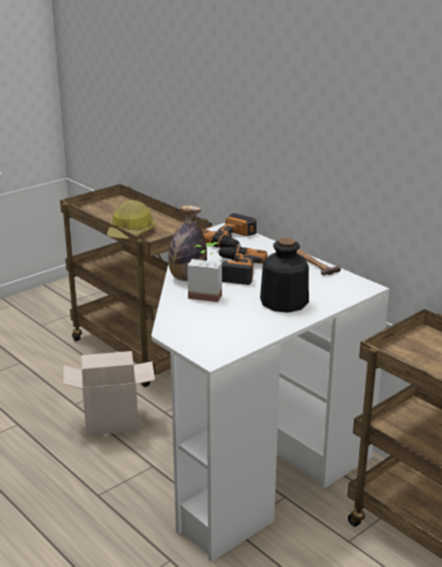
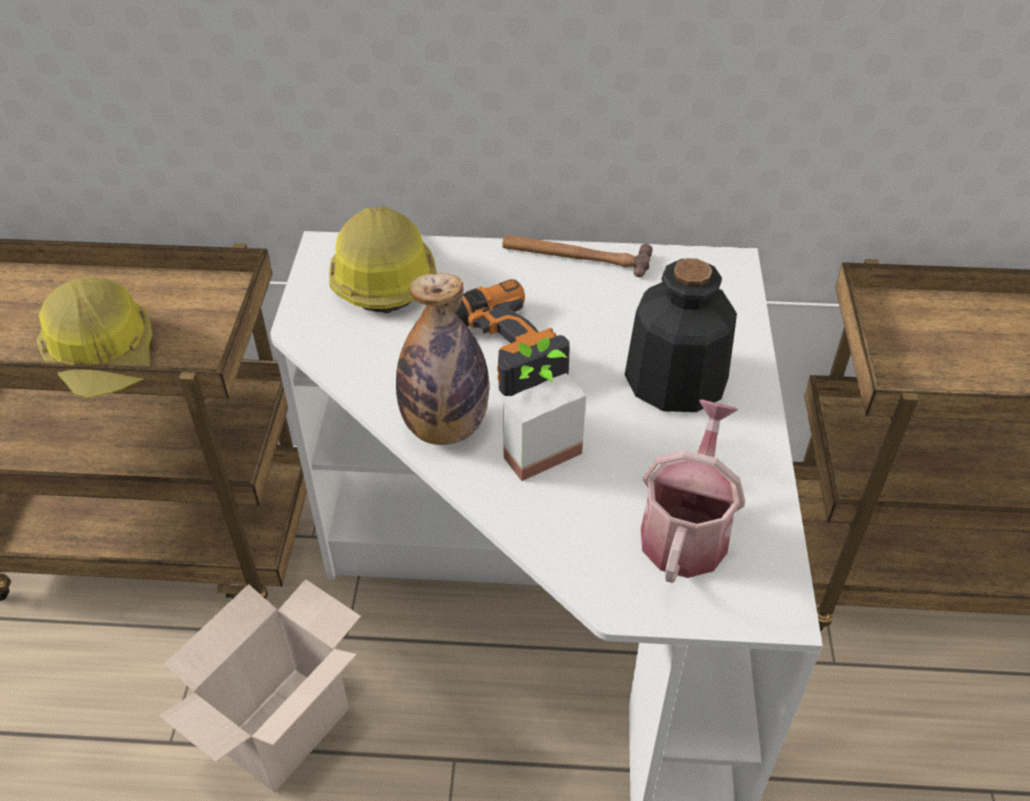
camera: 45 degrees left, 20 degrees up
(217, 331) = (686, 529): none -> watering can
(233, 240) = (382, 275): power drill -> hard hat

